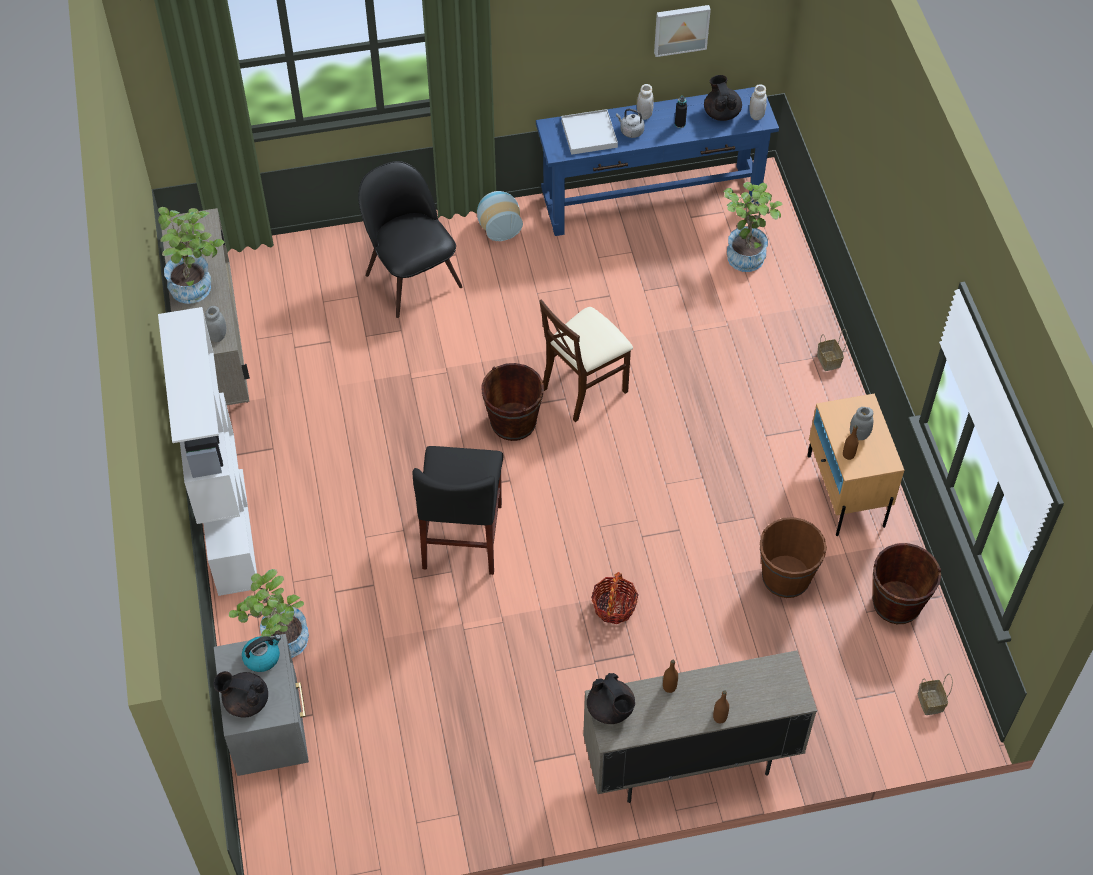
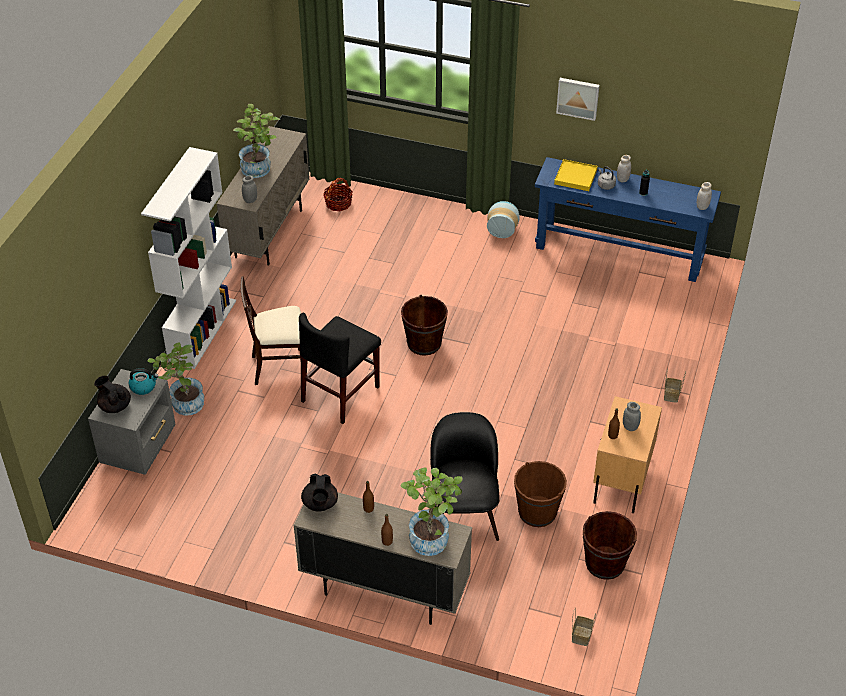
camera: 30 degrees right, 10 degrees down
(411, 278) = (423, 236): black chair -> black chair (463, 514)
(584, 387) = (487, 342): beige chair -> beige chair (279, 367)
(589, 134) = (575, 177): white tray -> yellow tray
(614, 606) = (406, 477): basket -> basket (338, 203)
(681, 29) = (661, 120): picture -> picture (578, 97)
(721, 113) = (678, 197): black teapot -> none
(746, 253) = (662, 307): potted plant -> potted plant (432, 536)

